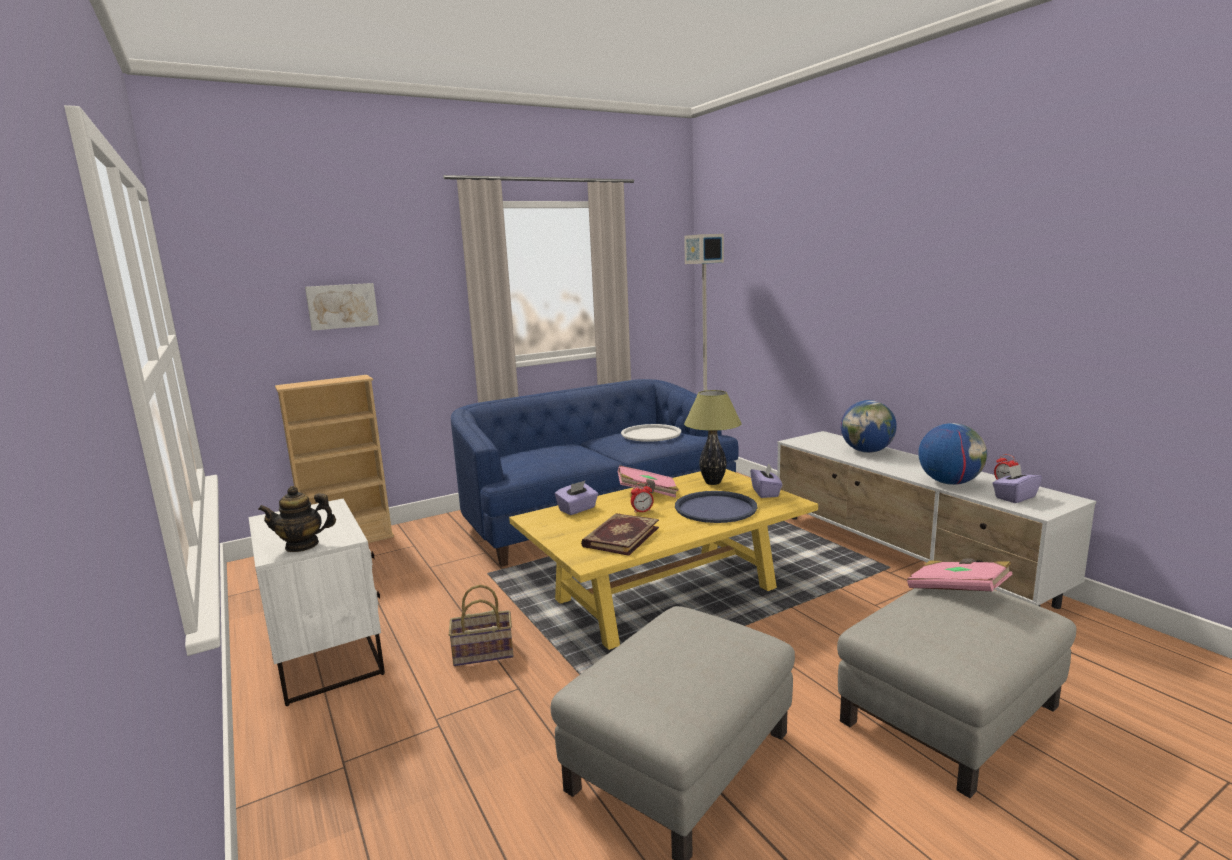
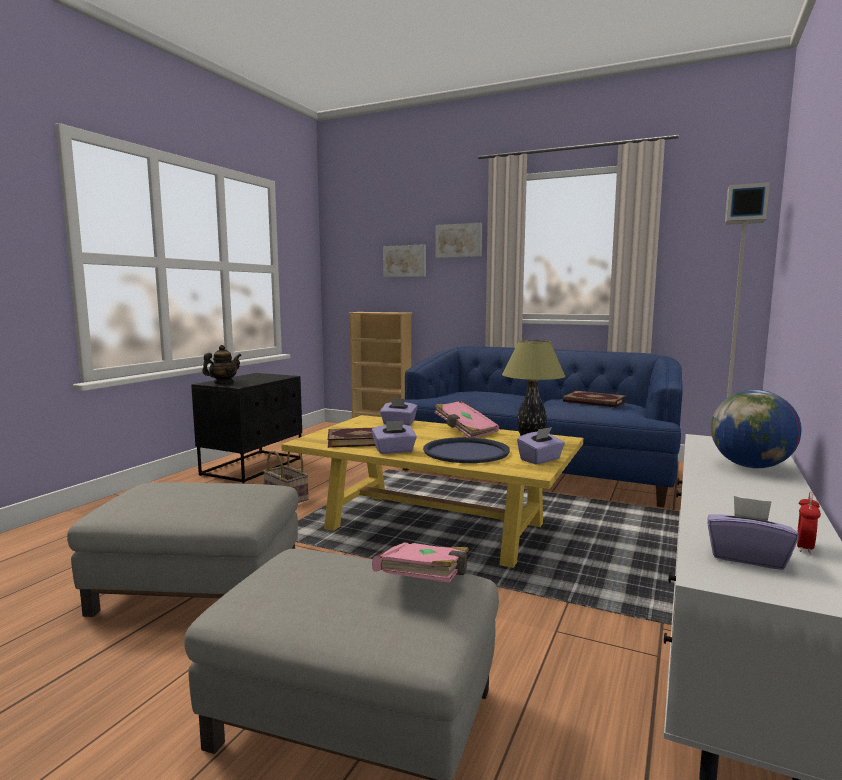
camera: 55 degrees right, 5 degrees down
(302, 545) = (223, 383): teapot -> teapot turned 90 degrees clockwise
(328, 654) = (254, 467): white nightstand -> black nightstand
(419, 277) = (459, 240): none -> picture
(642, 511) = (422, 436): alarm clock -> none
(651, 434) = (594, 402): white tray -> book
(679, 531) = (394, 451): none -> purple tissue box
(949, 482) = (721, 514): globe -> none

